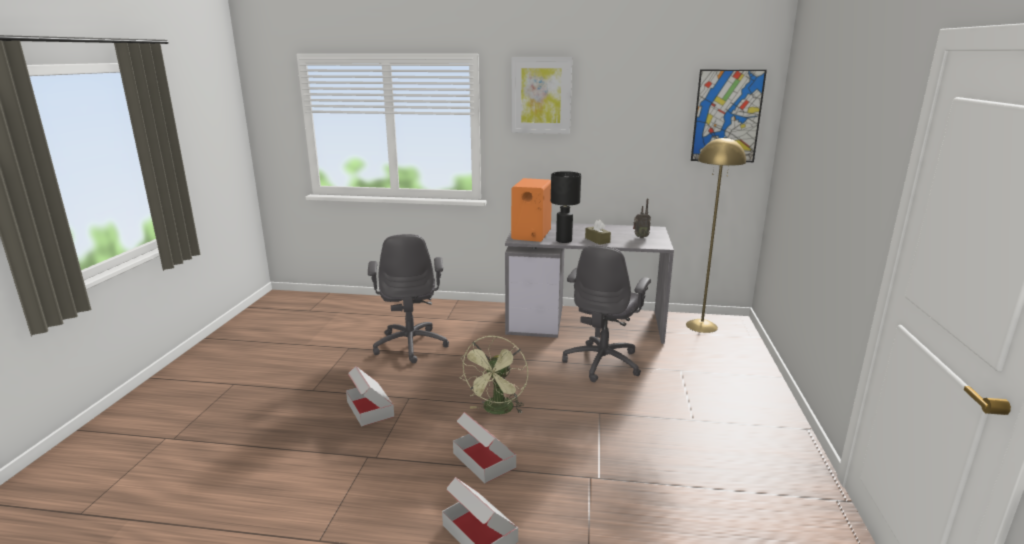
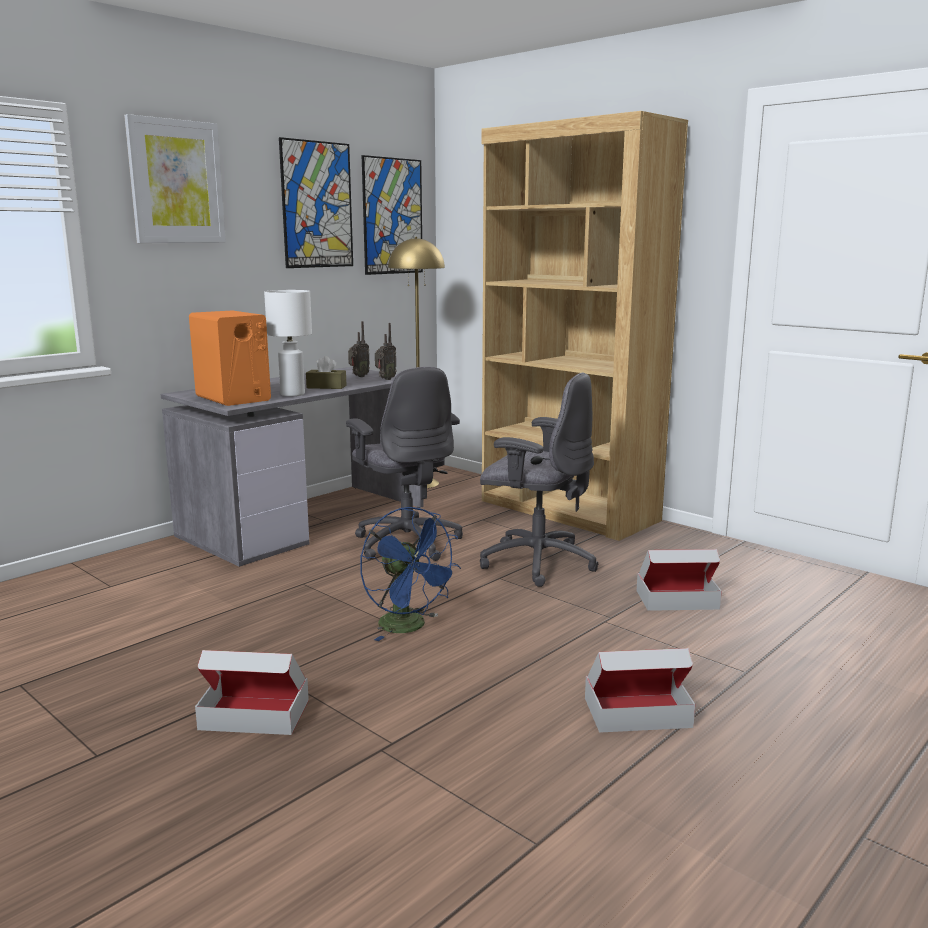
camera: 55 degrees left, 5 degrees down
(411, 345) = (129, 632): grey office chair -> grey office chair (536, 562)
(484, 460) = (502, 667): cardboard box -> cardboard box (677, 599)
(497, 411) = (409, 627): green fan -> blue fan
(564, 240) = (292, 394): black table lamp -> white table lamp
(647, 244) = (385, 379): none -> radio
(651, 108) = (317, 205): none -> picture
(756, 395) = (568, 511): none -> brown bookcase

